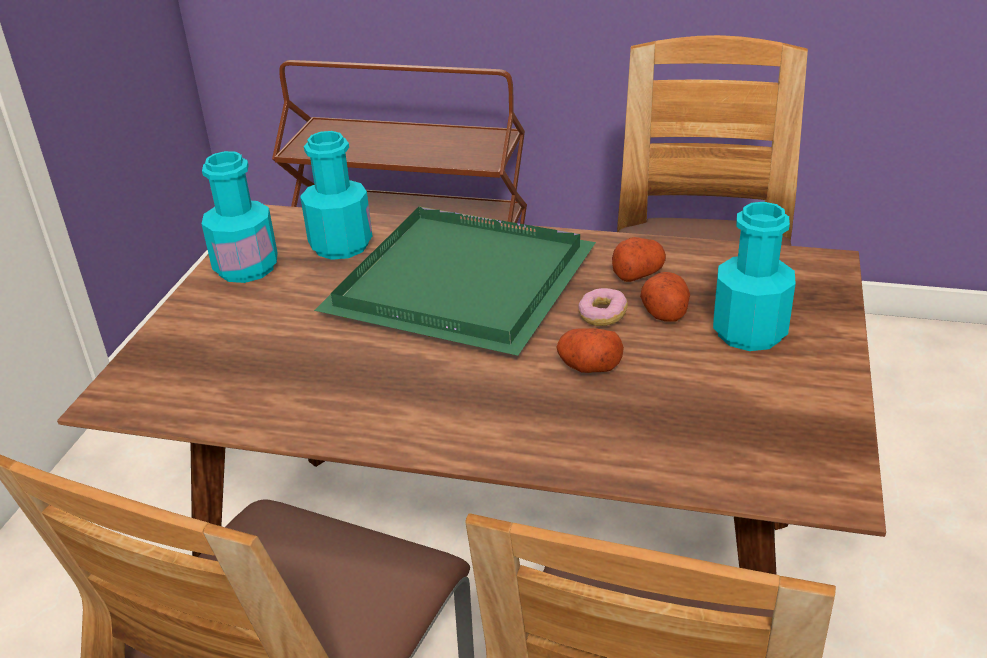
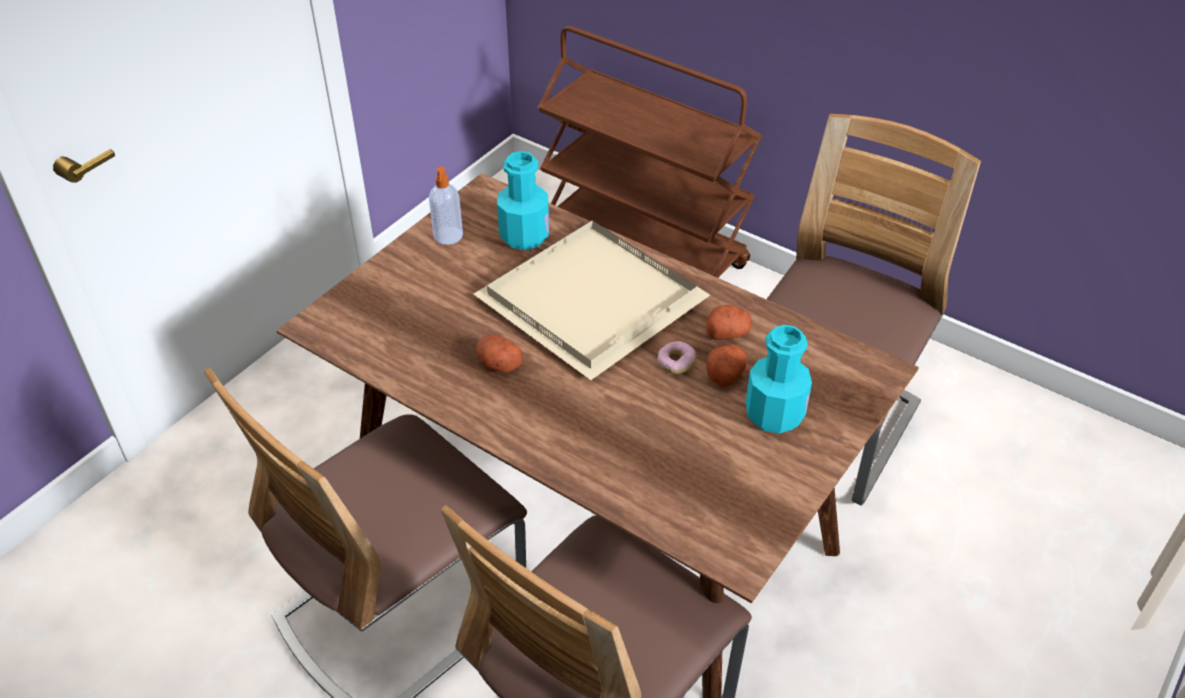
camera: 20 degrees right, 10 degrees up
(246, 268) = (448, 236): turquoise bottle -> soap dispenser
(455, 285) = (587, 300): green tray -> beige tray
(588, 366) = (638, 404): potato -> potato (498, 363)

